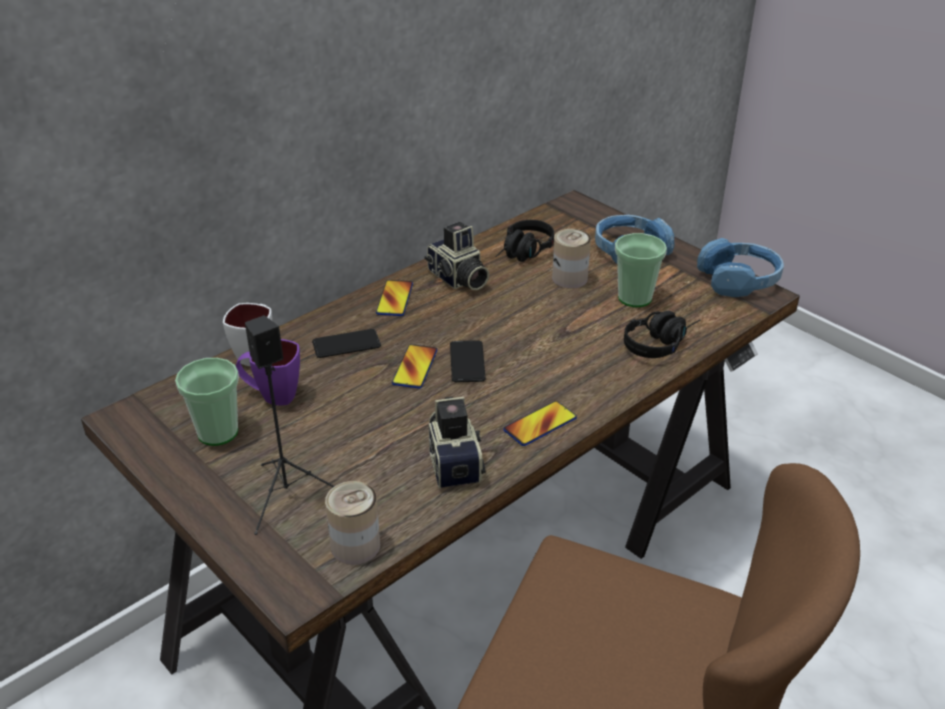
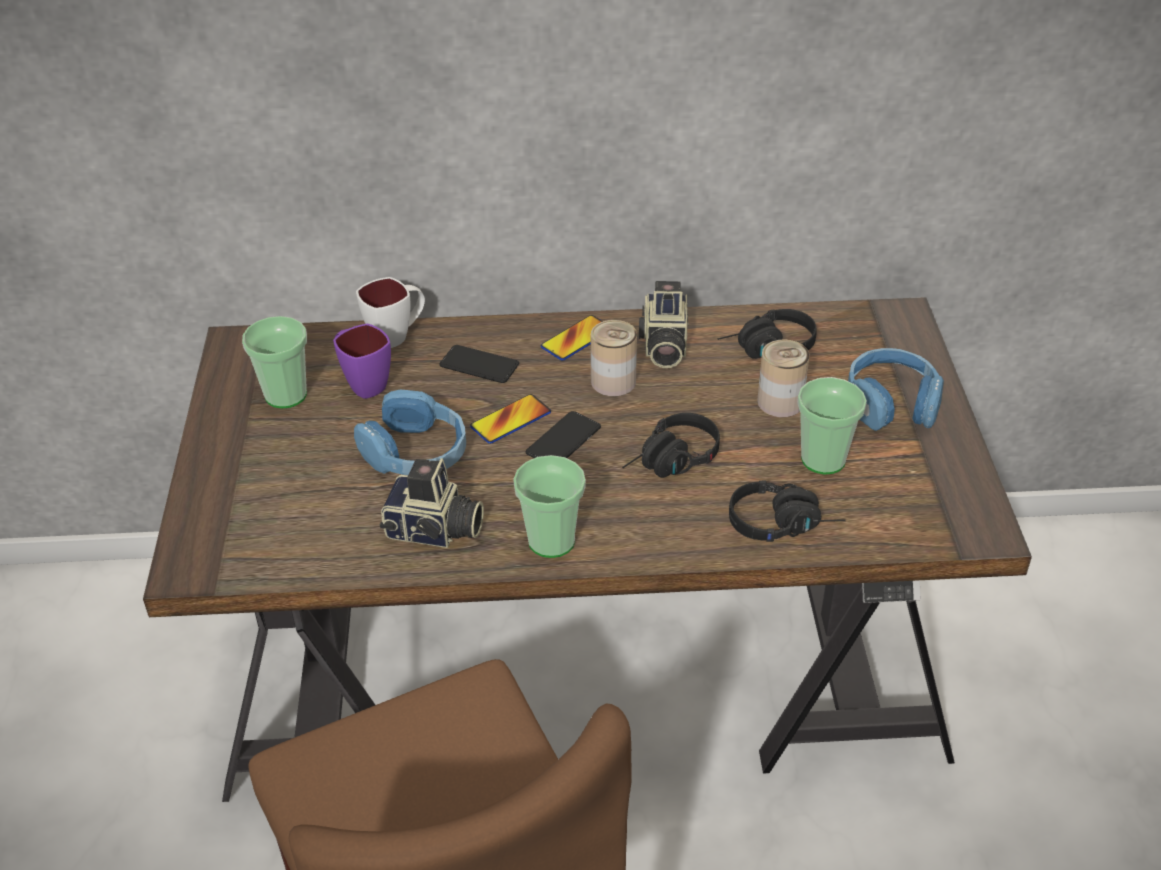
camera: 40 degrees right, 5 degrees up
(288, 495) = (273, 483): black speaker -> none
(355, 546) = (270, 558): can -> can (613, 381)
(455, 461) = (434, 531): camera -> camera turned 75 degrees clockwise
(540, 424) = (551, 541): phone -> cup
(552, 342) = (671, 463): none -> black headphones
(739, 280) = (978, 500): blue headphones -> blue headphones (415, 453)

